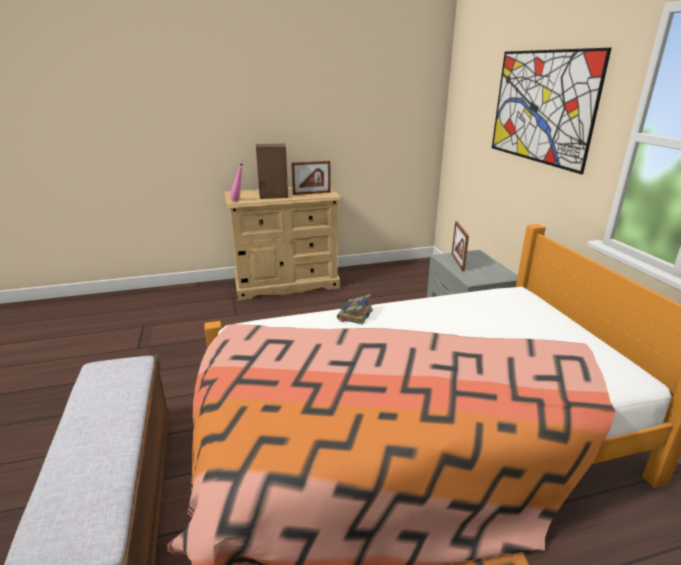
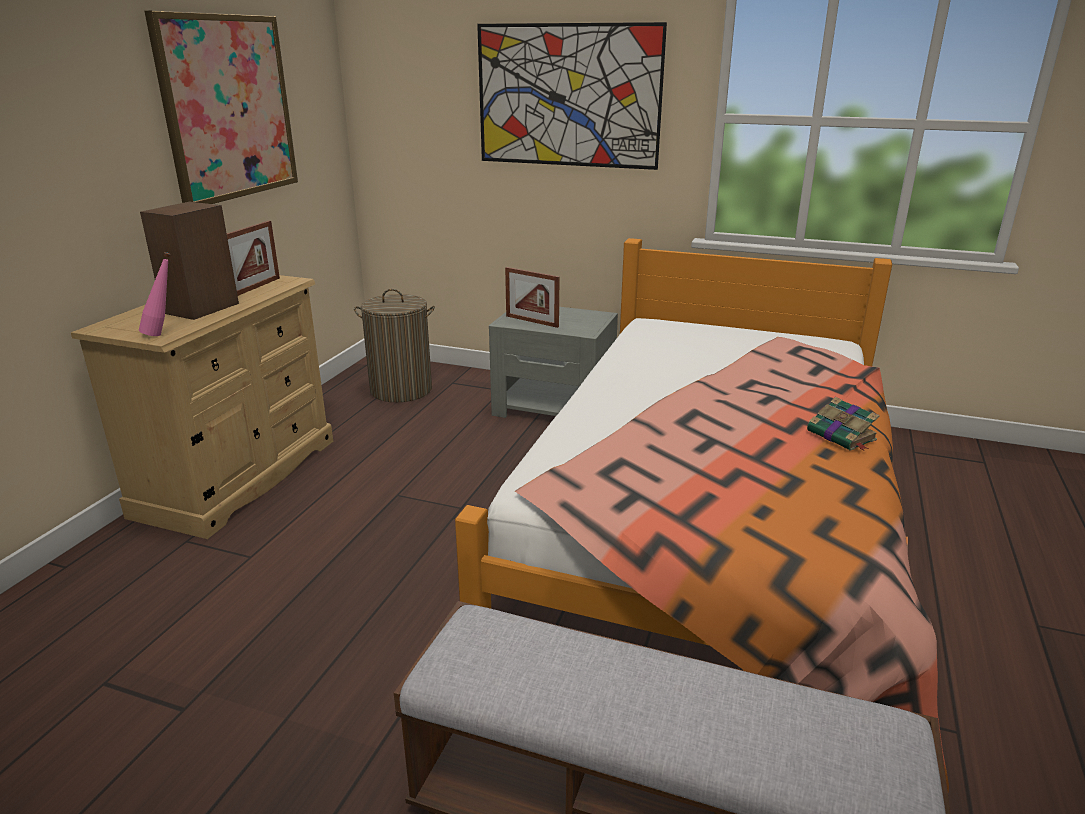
camera: 55 degrees left, 0 degrees up
(345, 99) = (228, 108): none -> picture
(354, 315) = (597, 407): book -> book (842, 436)
(410, 280) = (401, 390): none -> laundry basket

